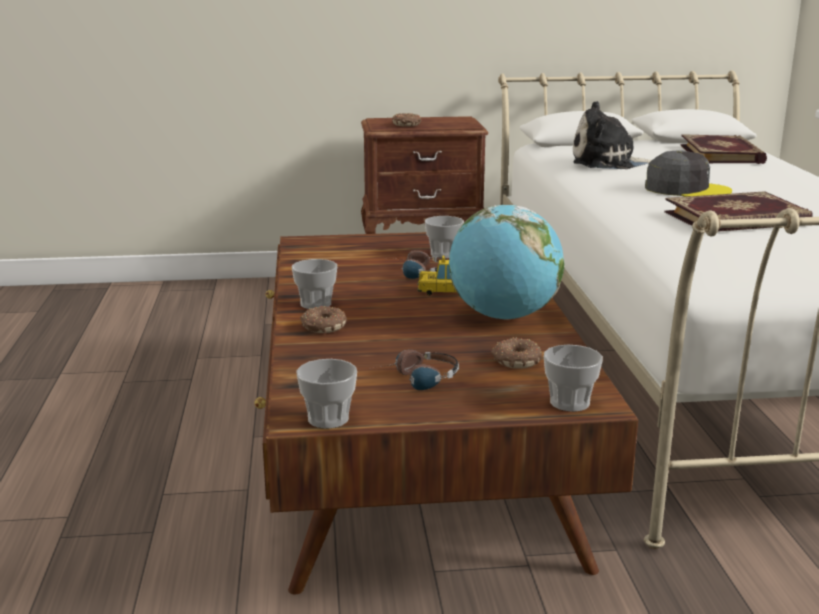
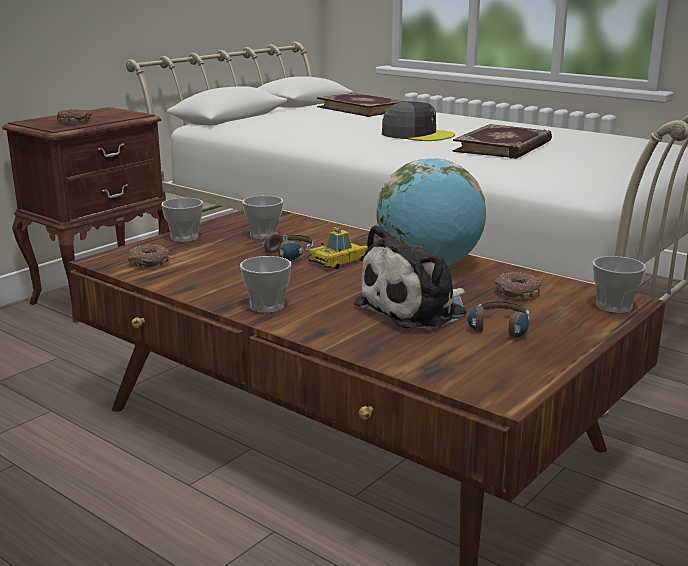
camera: 45 degrees left, 0 degrees up
(323, 327) = (324, 322): donut -> donut (149, 263)
(328, 419) = (520, 386): cup -> cup (184, 237)
(607, 163) = (307, 127): plush toy -> plush toy (416, 309)
(686, 189) = (417, 134): grey cap -> grey cap turned 45 degrees clockwise

